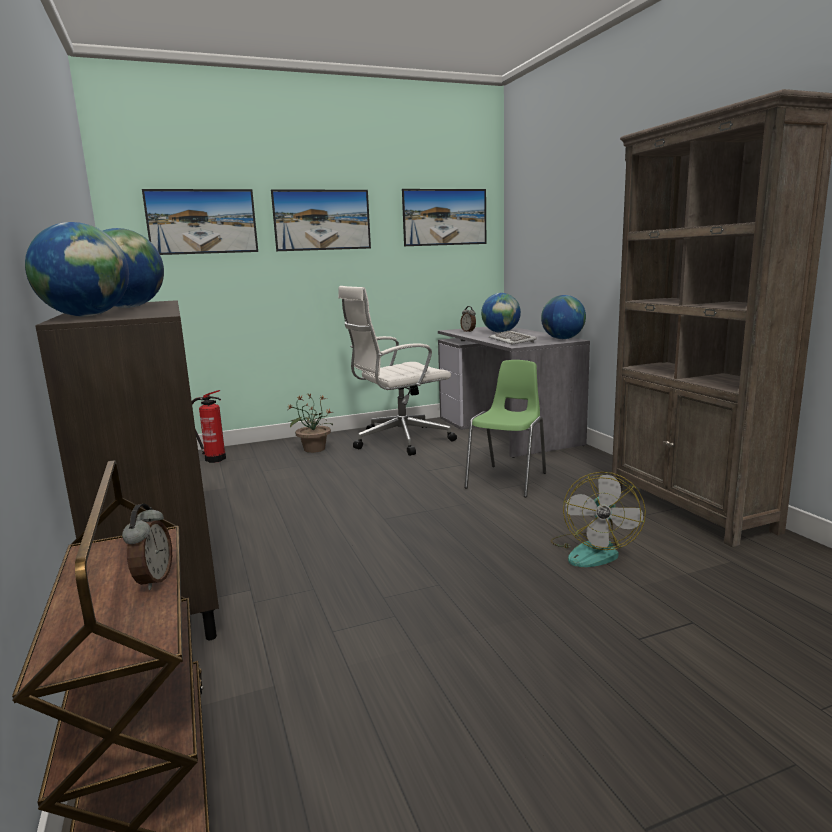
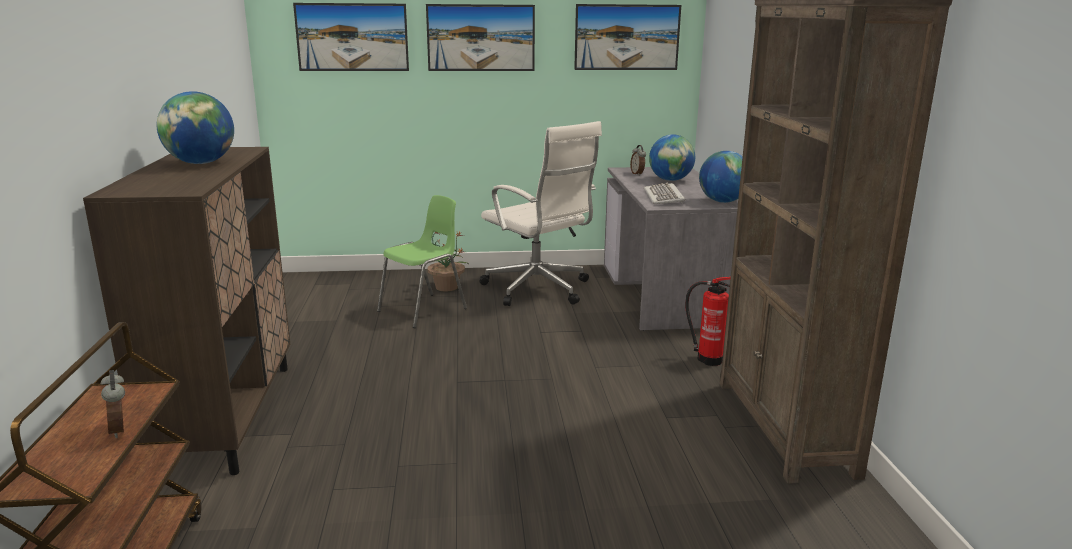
camera: 15 degrees right, 5 degrees up
(87, 316) = (141, 182): globe -> none
(152, 580) = (120, 430): alarm clock -> alarm clock turned 135 degrees clockwise
(213, 459) = (345, 284): fire extinguisher -> fire extinguisher (707, 359)
(399, 441) = (538, 290): white office chair -> white office chair turned 120 degrees counterclockwise
(508, 480) = (614, 358): green chair -> green chair (424, 310)
(593, 550) = (634, 457): fan -> none

